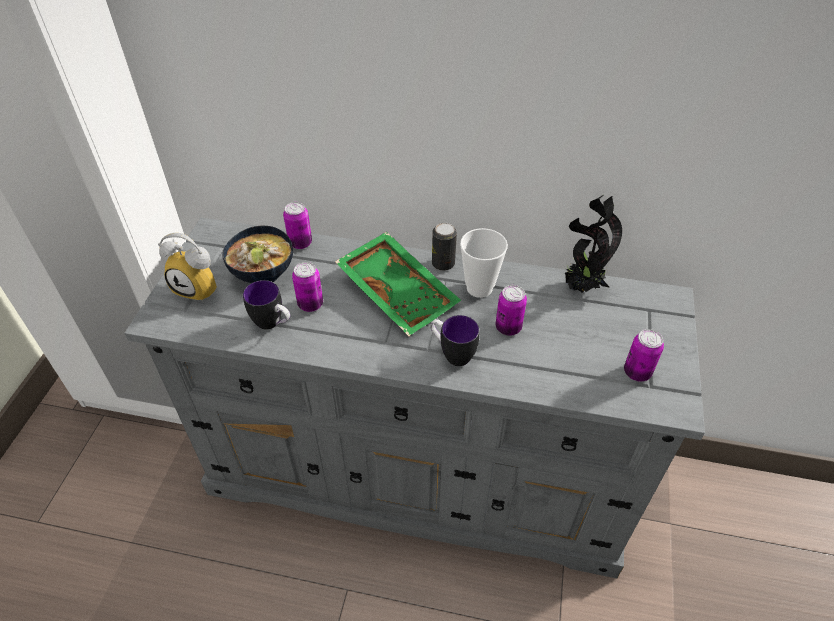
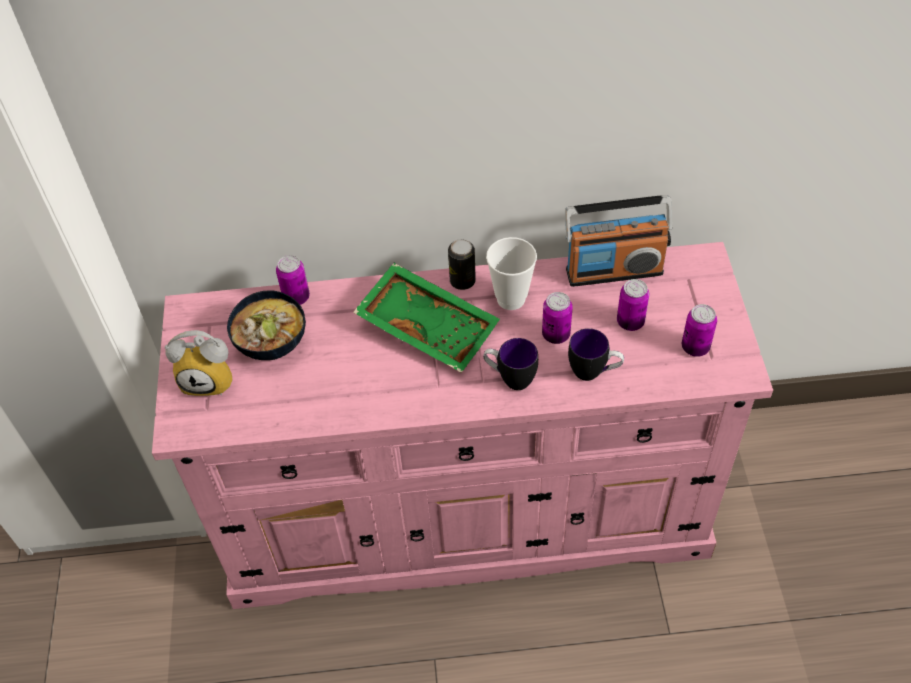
camera: 15 degrees left, 5 degrees up
(273, 324) = (311, 398): mug -> mug (594, 372)
(310, 304) = (340, 365): can -> can (630, 322)
(420, 474) = (468, 512): grey dresser -> pink dresser
(581, 287) = (613, 270): potted plant -> radio

